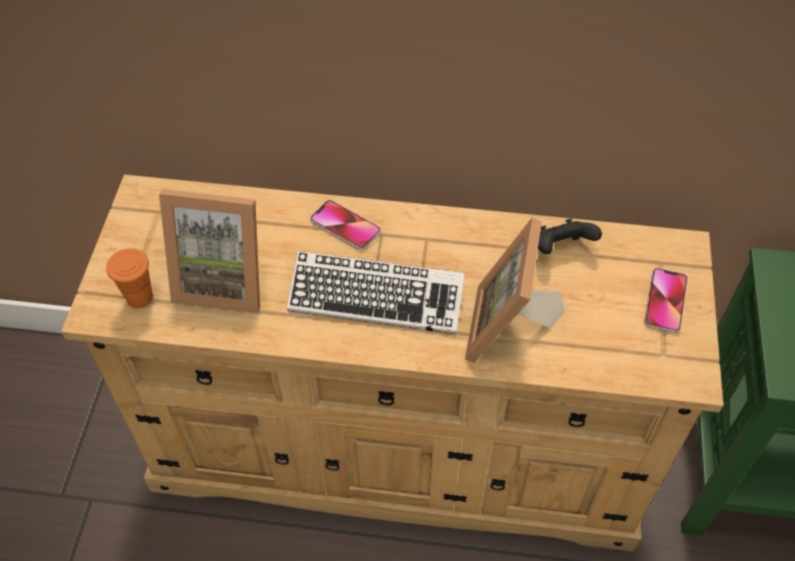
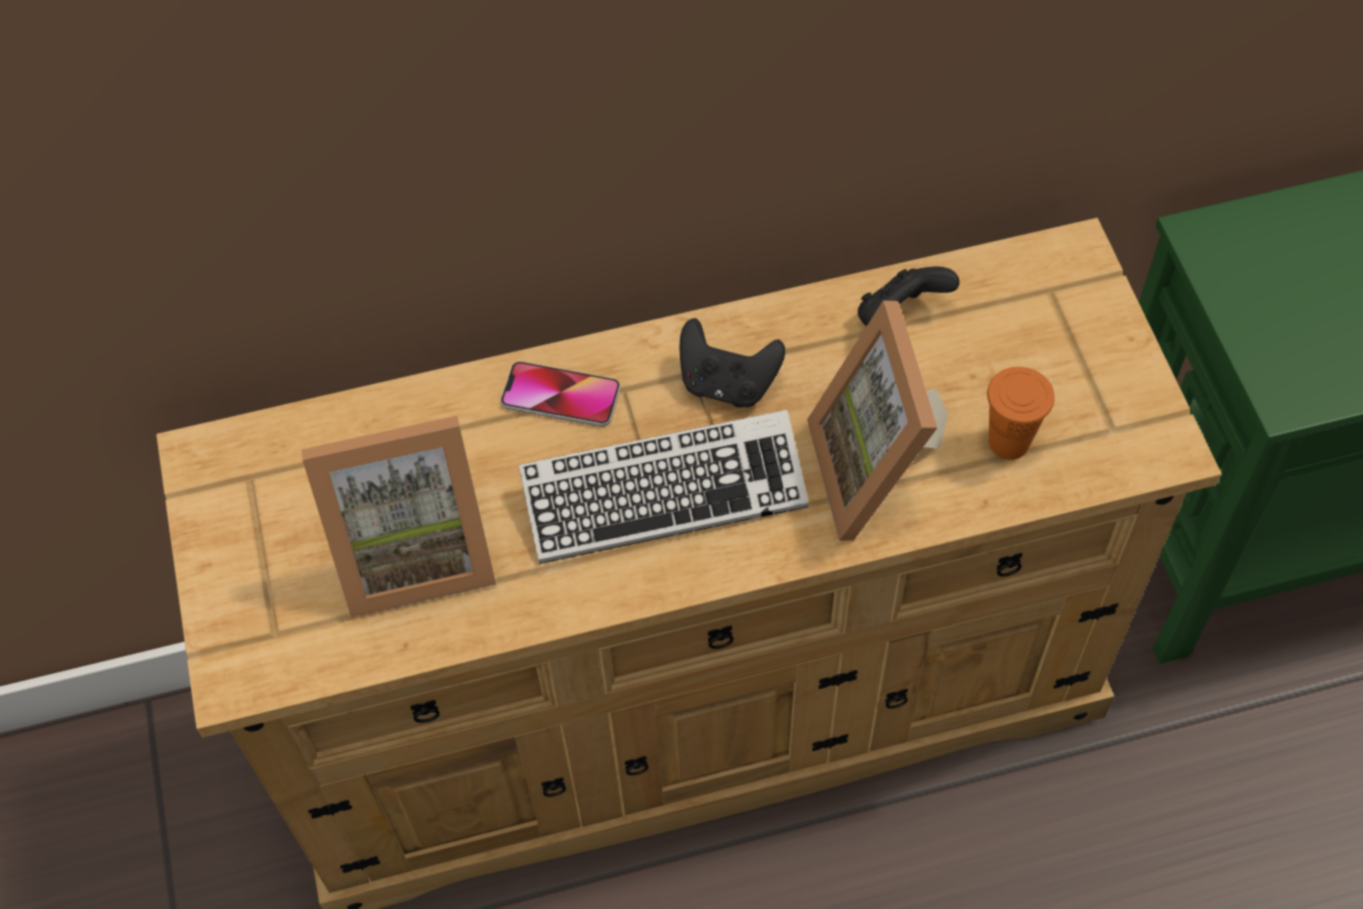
camera: 20 degrees left, 5 degrees up
(140, 298) = (295, 628): orange cup -> orange cup (1008, 442)
(442, 250) = (727, 383): none -> black game controller
(665, 301) = (1081, 347): phone -> none

